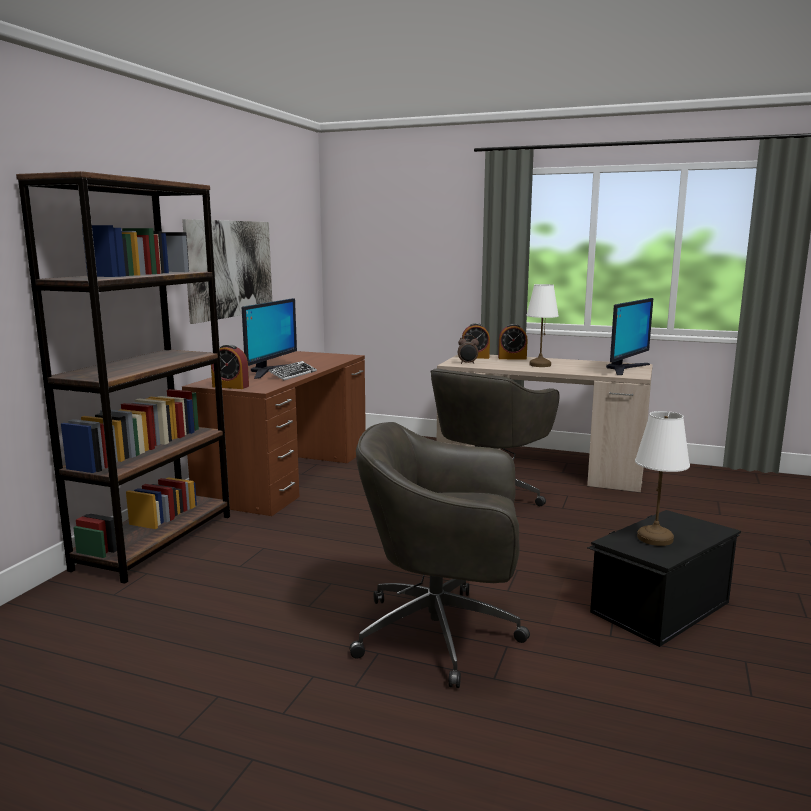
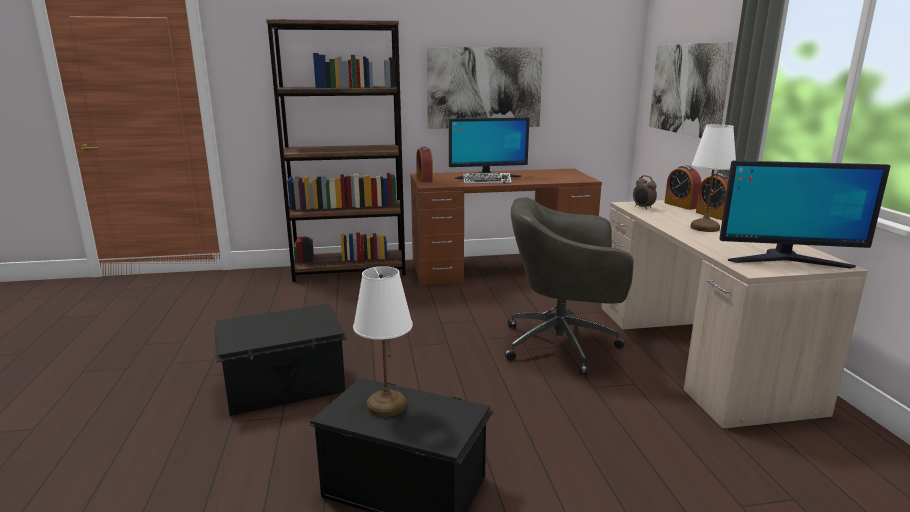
camera: 60 degrees right, 5 degrees up
(405, 261) = (687, 89): none -> picture
(442, 634) = (286, 387): grey office chair -> black storage box

